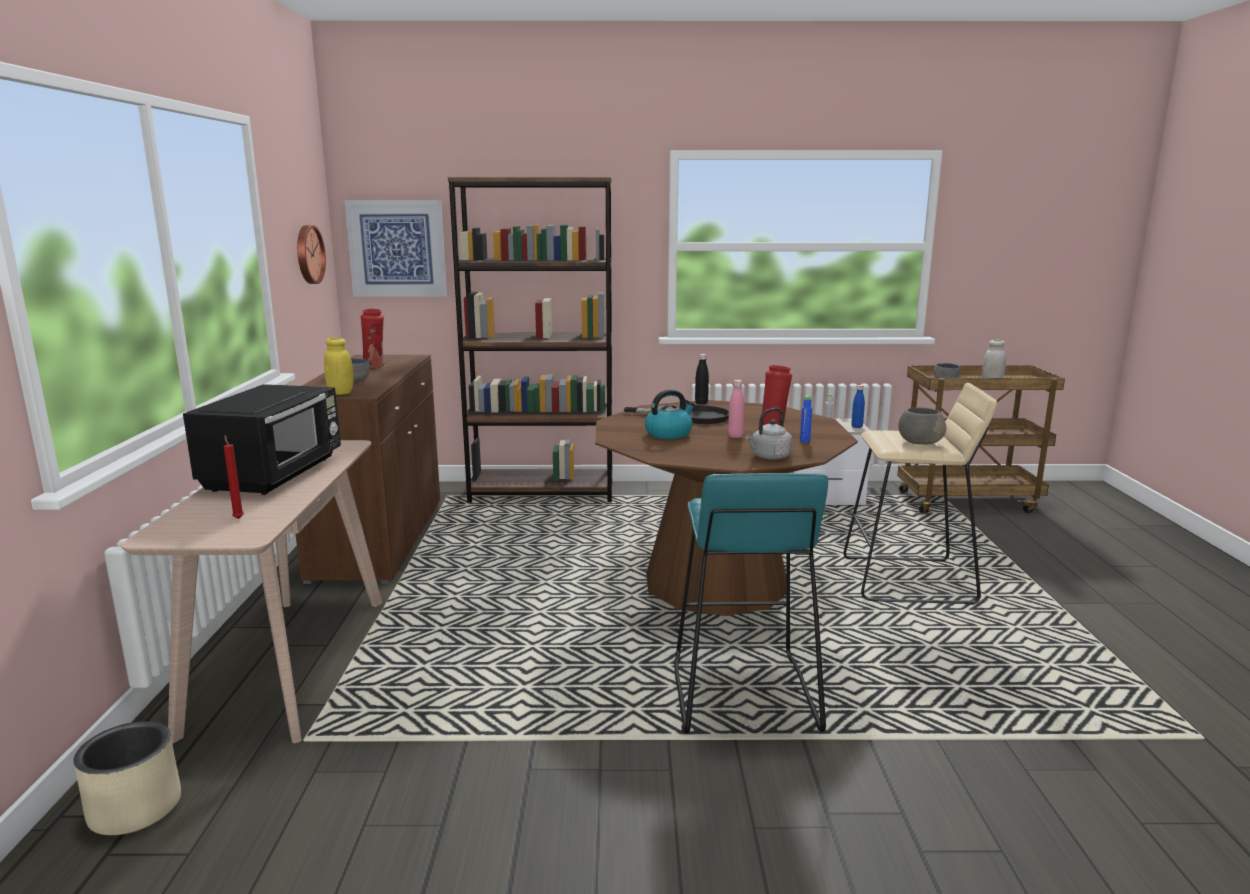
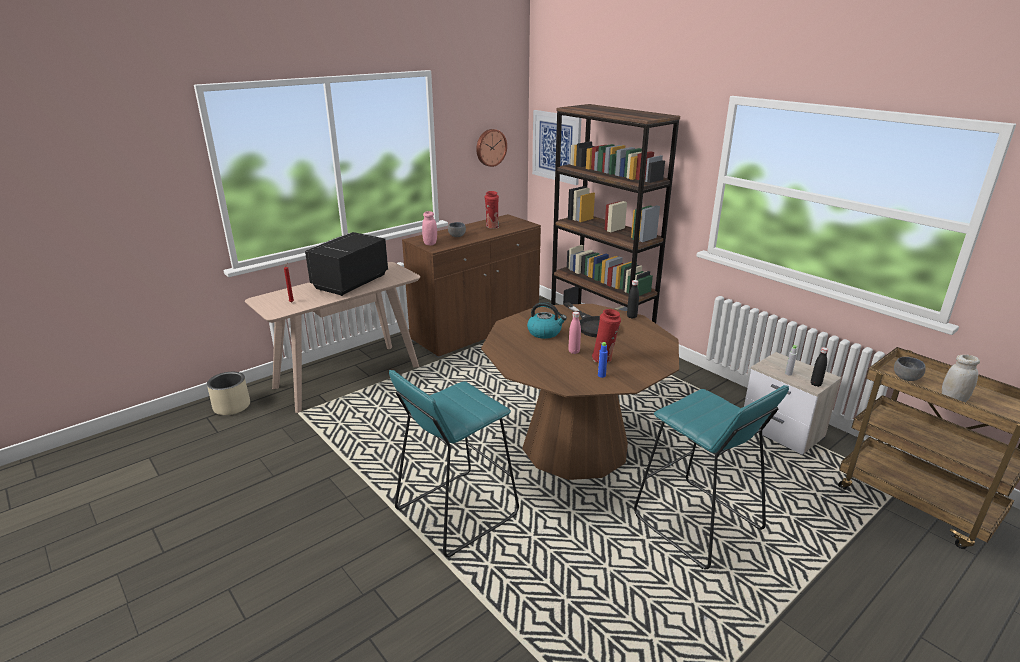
camera: 50 degrees right, 10 degrees up
(275, 474) = (349, 283): black microwave -> black microwave turned 150 degrees clockwise
(340, 393) = (430, 243): yellow jar -> pink jar
(769, 457) = (546, 375): grey kettle -> none
(856, 427) = (815, 384): blue bottle -> black bottle
(908, 581) = (697, 524): beige stool -> turquoise stool
(919, 442) = (705, 417): grey bowl -> none

